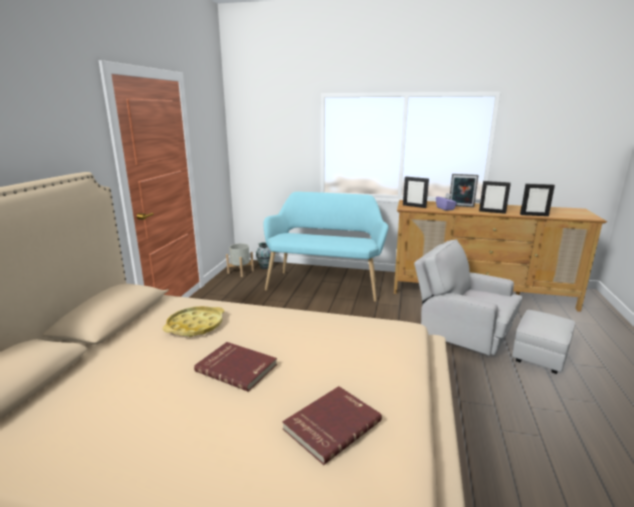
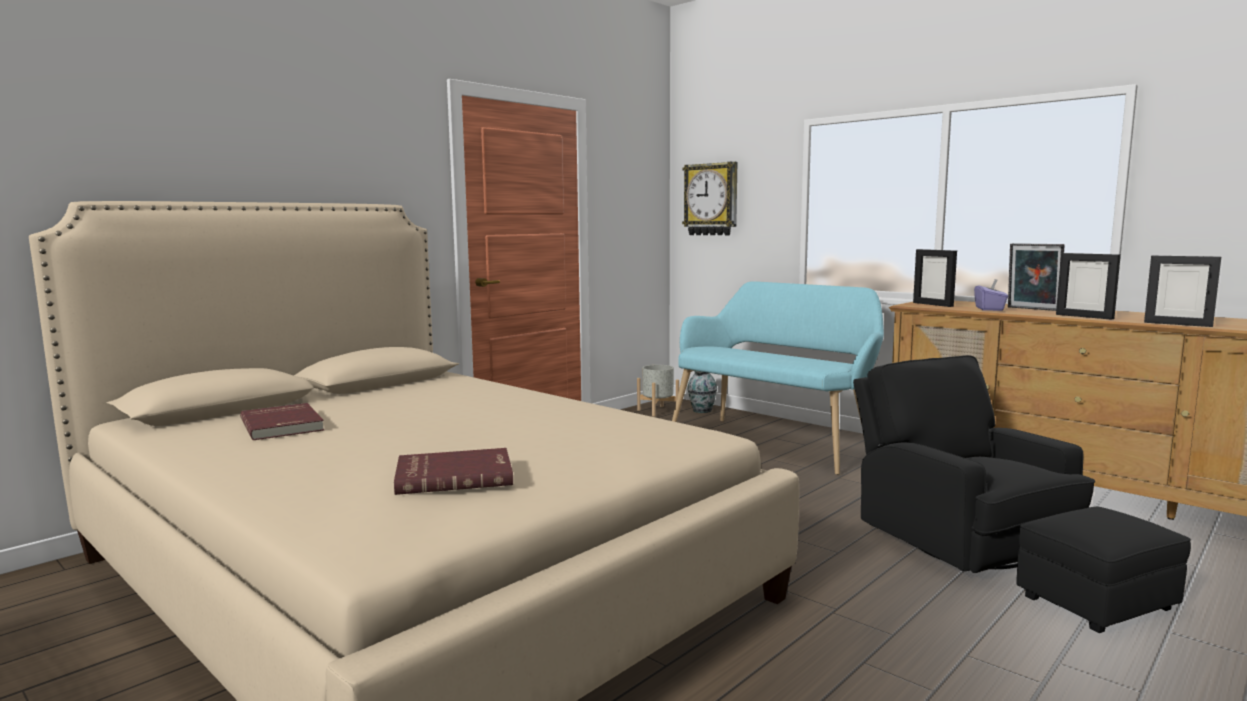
camera: 30 degrees right, 10 degrees down
(195, 326) = (448, 397): yellow tray -> none
(237, 367) = (436, 427): red book -> red book (284, 425)
(258, 138) = (711, 199): none -> wall clock
(479, 337) = (988, 552): white armchair -> black armchair

